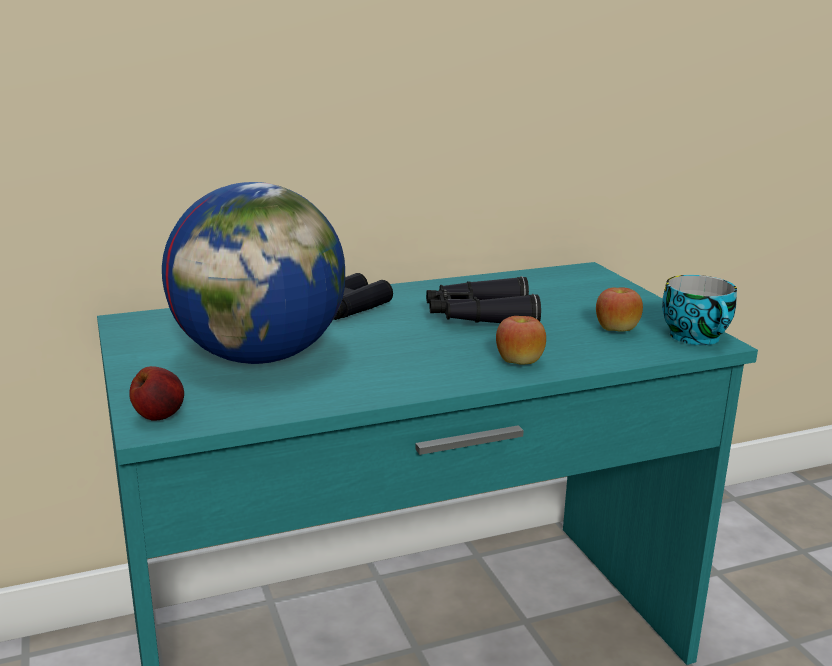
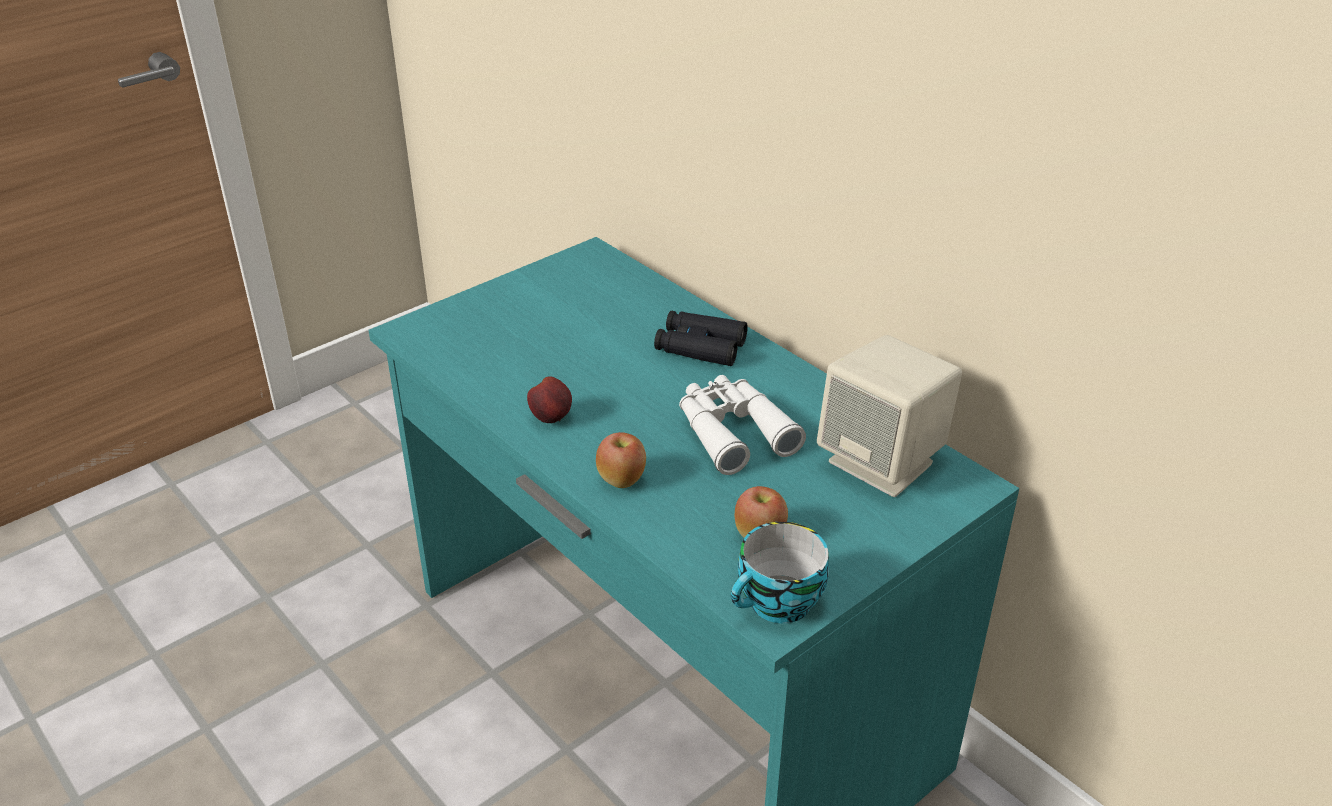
camera: 70 degrees right, 15 degrees up
(159, 416) = (421, 328): apple -> apple (552, 418)
(261, 356) = (554, 336): globe -> none
(479, 317) = (732, 432): black binoculars -> white binoculars
(548, 284) = (882, 462): none -> beige speaker

